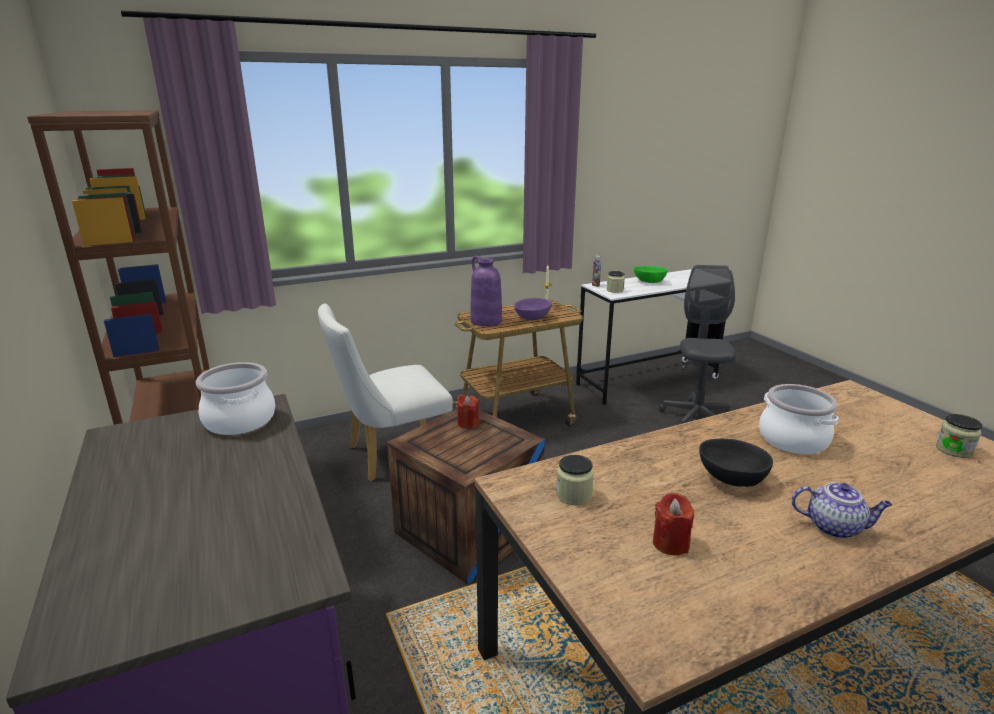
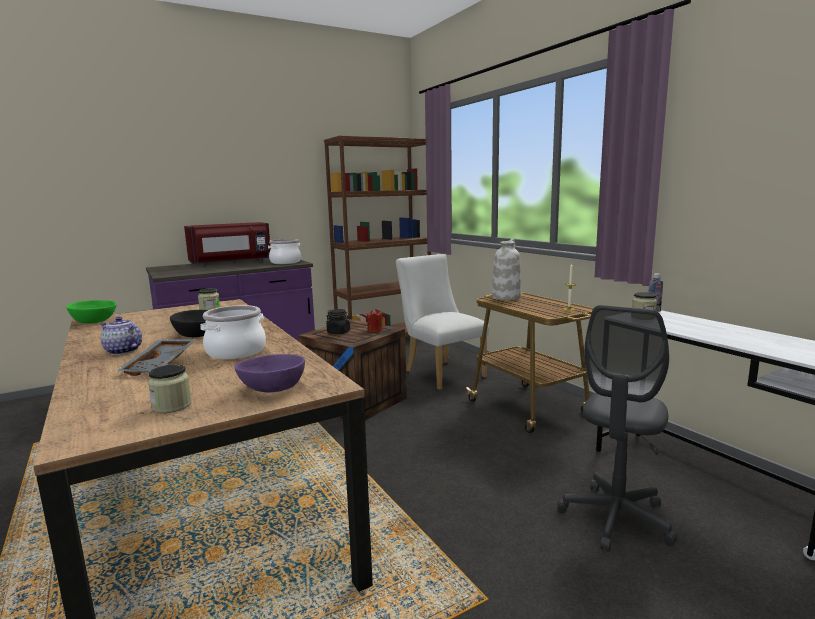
camera: 85 degrees right, 10 degrees down
(144, 496) = (231, 262): none -> red microwave
(467, 450) = (338, 332): none -> black jar
(485, 321) = (506, 297): purple vase -> white vase
(533, 318) = (531, 307): purple bowl -> purple bowl (273, 389)
(649, 282) = (717, 329): green bowl -> green bowl (93, 321)
(670, 543) = (151, 323): red candle -> none
(696, 417) = (616, 519): grey office chair -> grey office chair turned 120 degrees clockwise
(835, 527) = (122, 351): teapot -> teapot turned 105 degrees clockwise
(864, 480) = (161, 364): none -> grey tray

